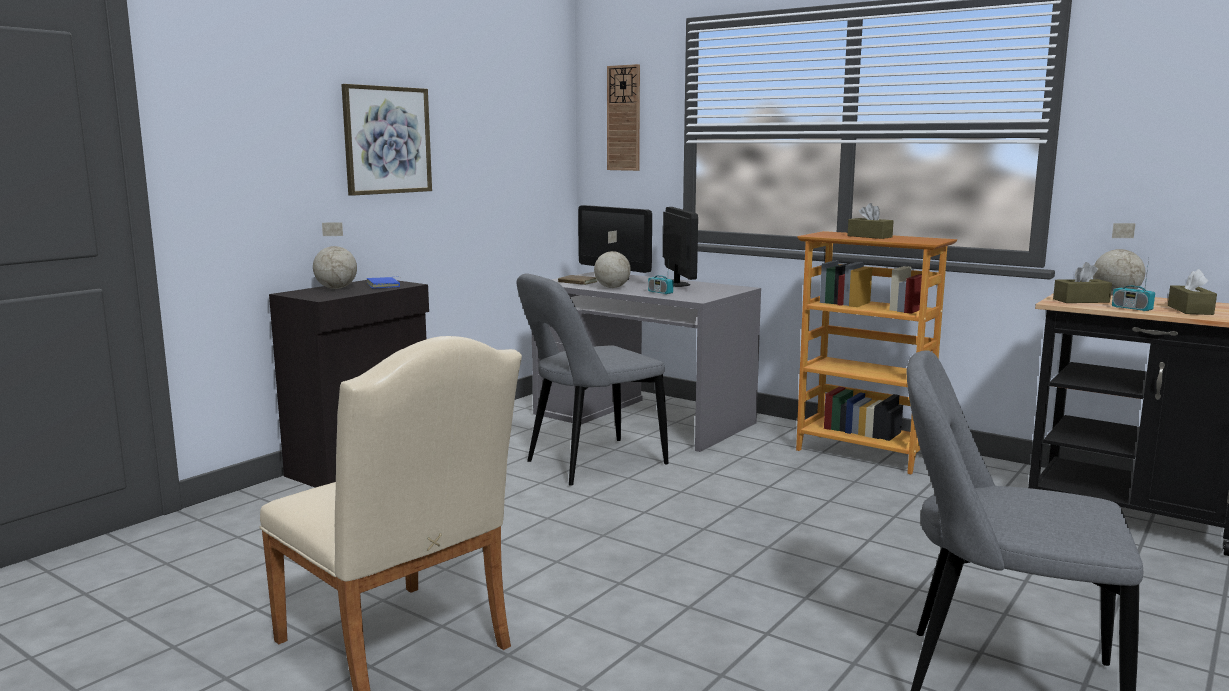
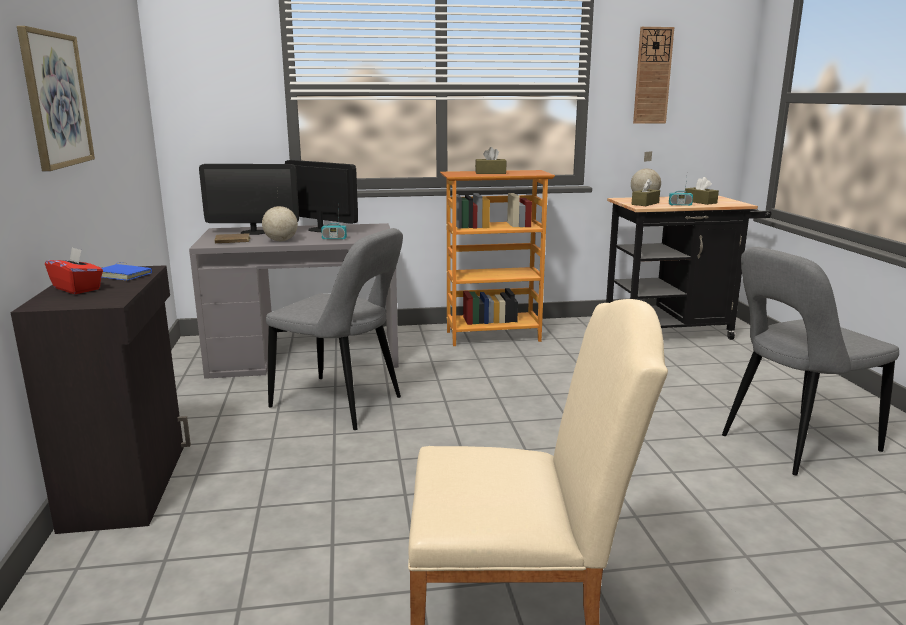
camera: 45 degrees left, 5 degrees up
(336, 288) = (77, 289): globe -> red tissue box
(590, 464) = (341, 404): grey chair -> grey chair turned 75 degrees counterclockwise
(624, 118) = (211, 75): wall clock -> wall clock (652, 76)

